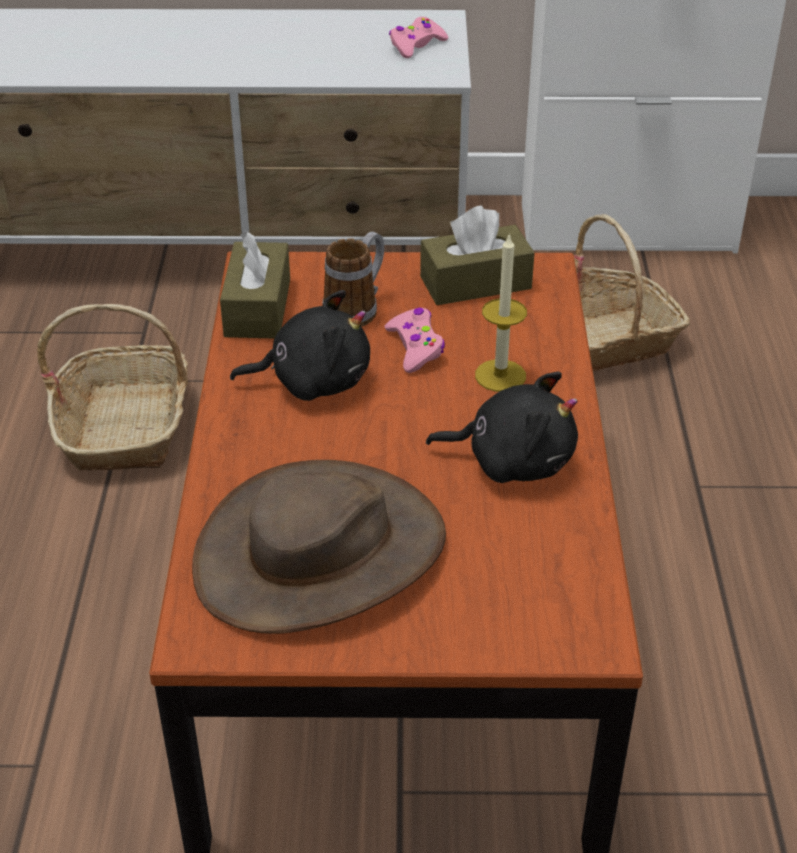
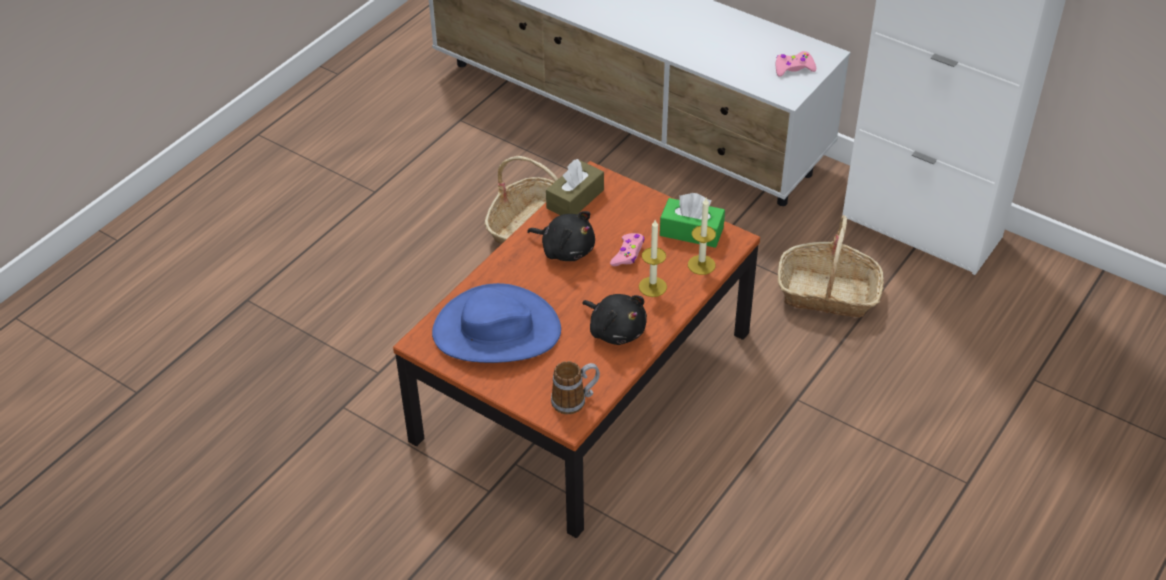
camera: 35 degrees right, 5 degrees up
(321, 553) = (496, 331): brown hat -> blue hat
(357, 308) = (620, 220): mug -> mug (575, 400)
(475, 283) = (691, 232): brown tissue box -> green tissue box
(536, 318) = (701, 265): none -> candle

